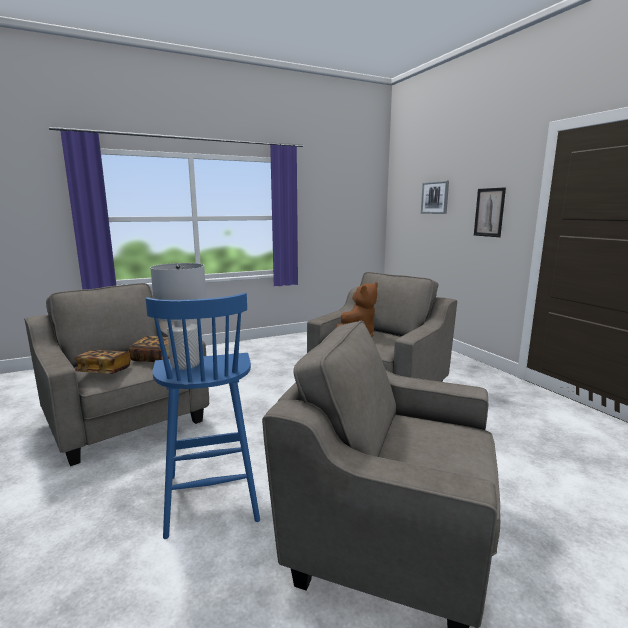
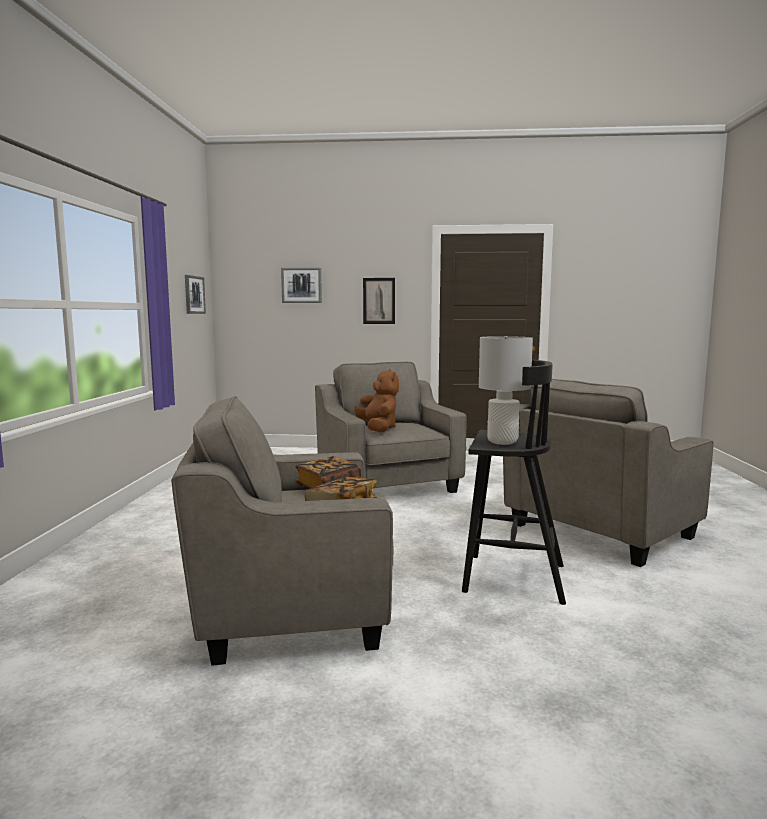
camera: 60 degrees left, 5 degrees down
(211, 494) = (510, 577): blue stool -> black stool
(355, 207) = (194, 295): none -> picture

